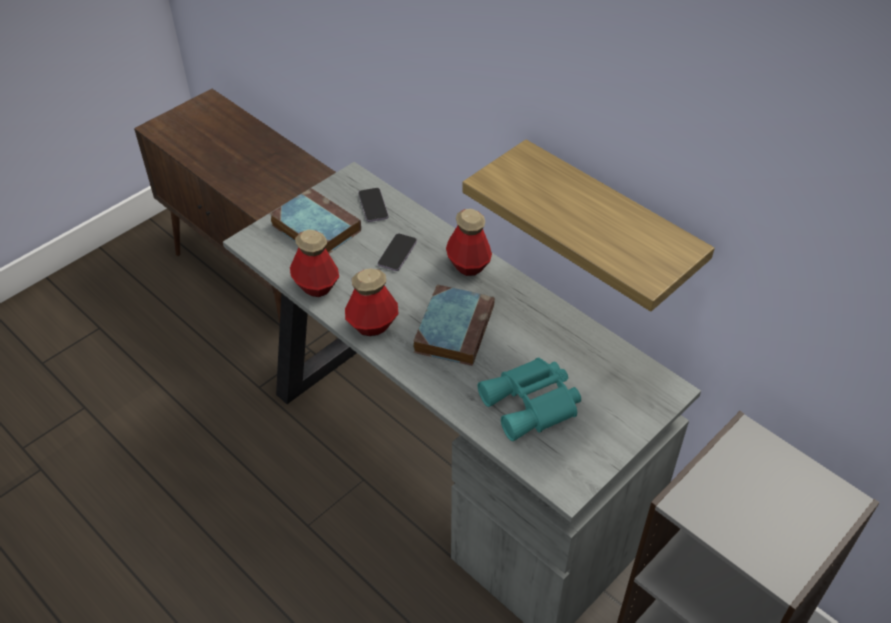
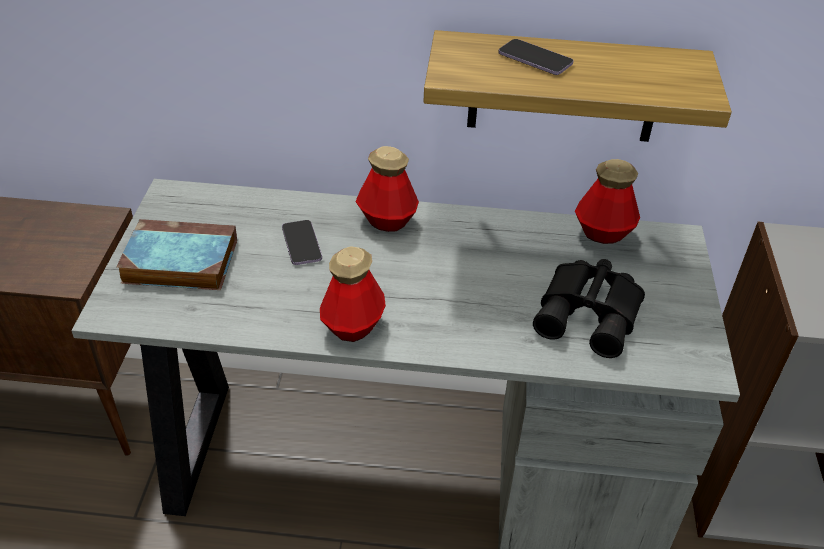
camera: 40 degrees left, 5 degrees down
(316, 286) = (245, 319): bottle -> bottle (603, 233)
(373, 206) = (224, 211): phone -> phone (535, 59)
(454, 328) = (439, 285): book -> none
(532, 405) = (591, 314): turquoise binoculars -> black binoculars

